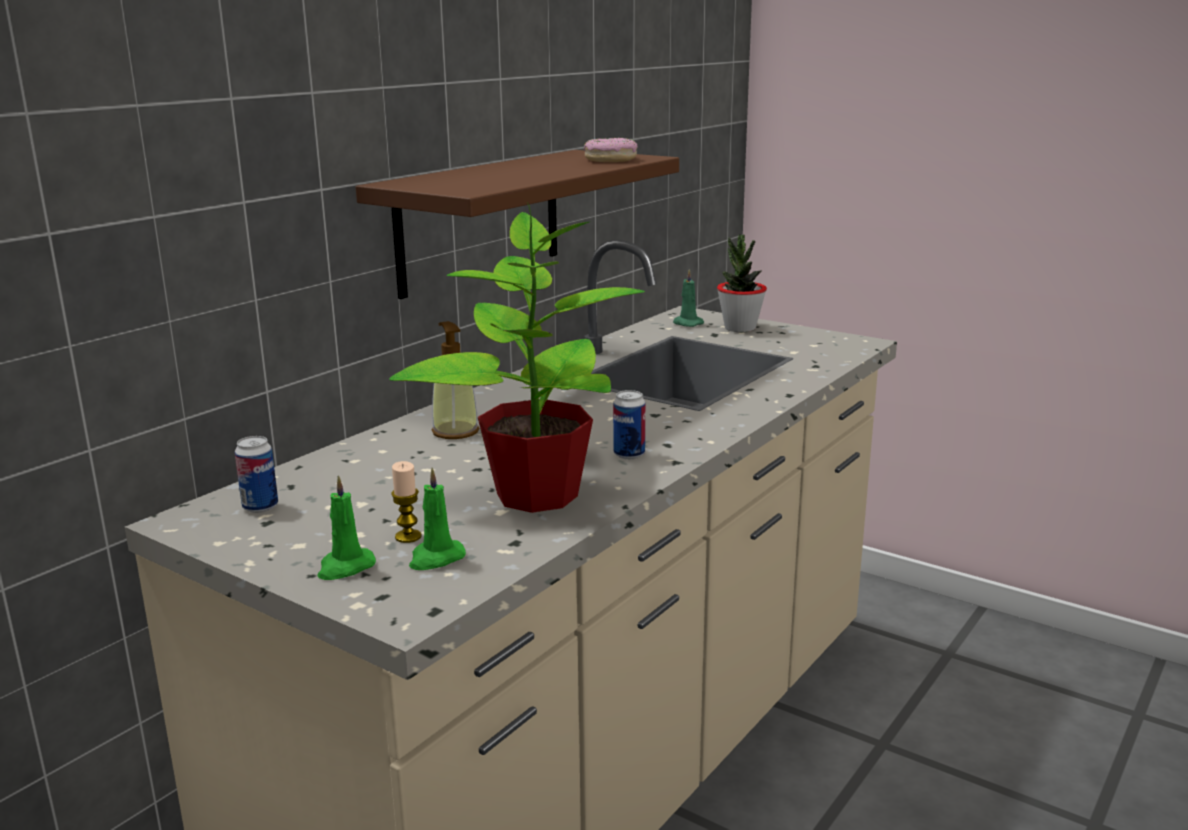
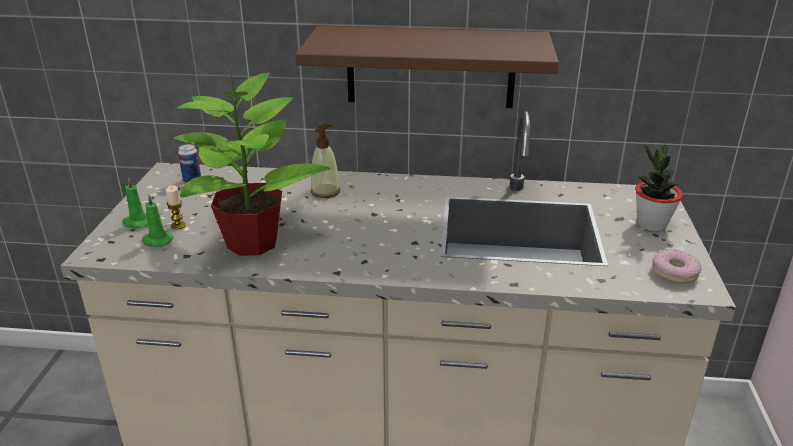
camera: 60 degrees right, 10 degrees up
(610, 159) = (505, 49): donut -> donut (674, 273)
(629, 454) = (335, 253): can -> none
(686, 323) = (629, 201): green candle -> none

